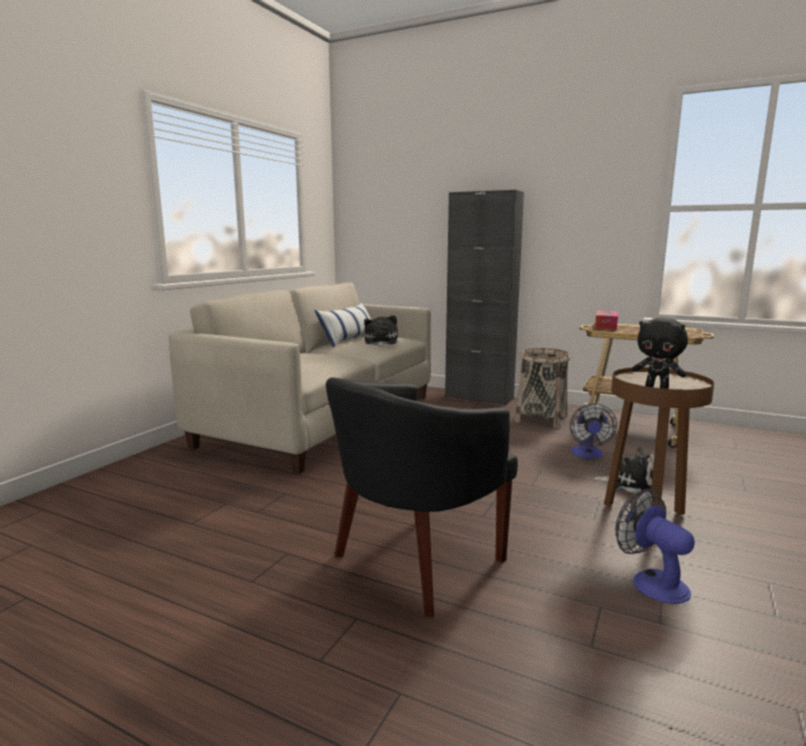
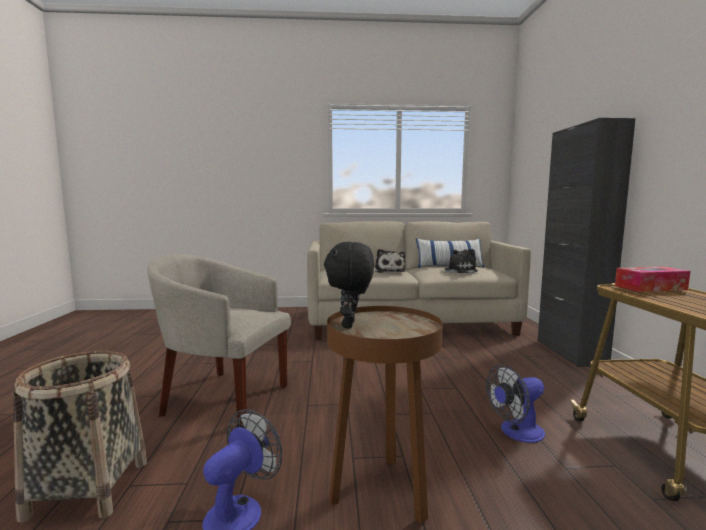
camera: 60 degrees right, 5 degrees down
(416, 562) = (223, 397): black armchair -> beige armchair
(541, 419) = (575, 390): basket -> basket (89, 488)
(628, 483) = (471, 471): plush toy -> plush toy (389, 271)

